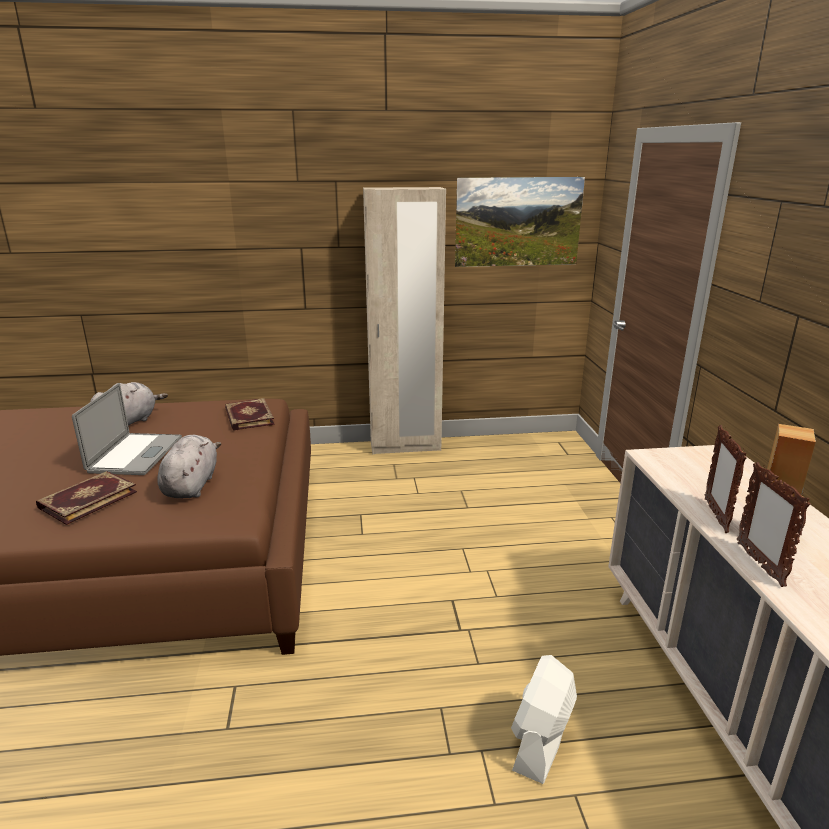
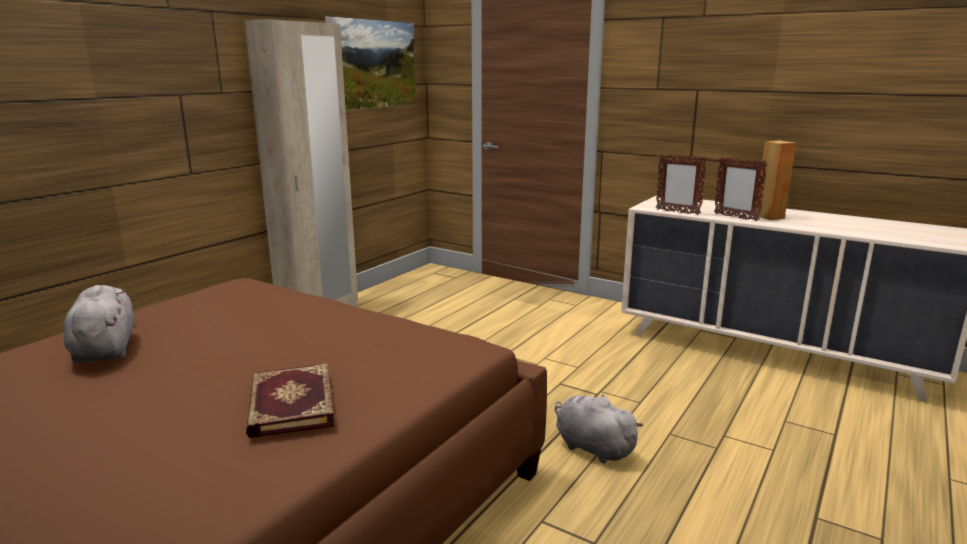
camera: 50 degrees left, 5 degrees down
(135, 454) = (221, 359): laptop -> none
(191, 485) = (368, 348): grey plush toy -> grey plush toy (591, 447)
(248, 417) = (259, 295): book -> none
(541, 740) = (733, 412): white fan -> none
(759, 564) = (794, 225): picture frame -> picture frame (677, 212)

